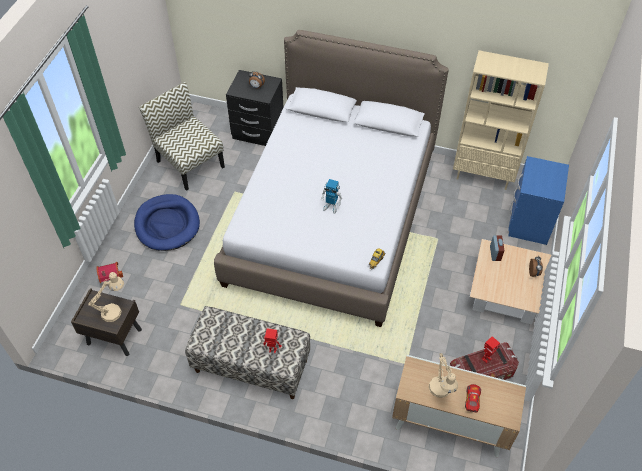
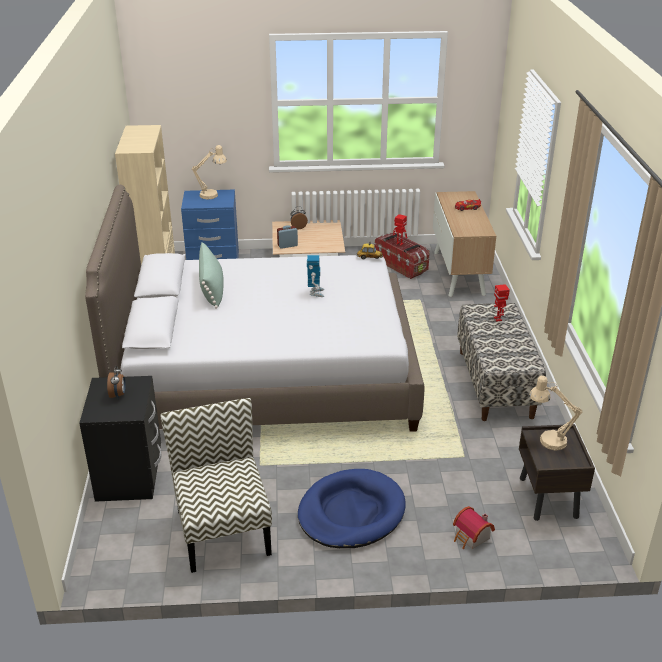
camera: 110 degrees left, 20 degrees down
(189, 163) = (222, 530): chair -> chair turned 135 degrees clockwise
(365, 148) = (212, 289): none -> green pillow
(440, 392) = (473, 219): beige table lamp -> beige table lamp (212, 194)

